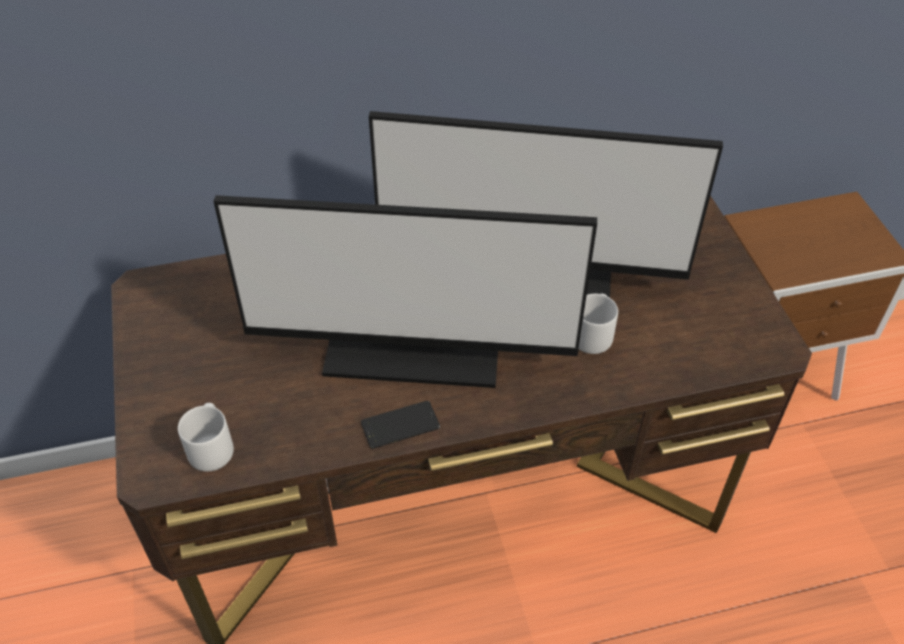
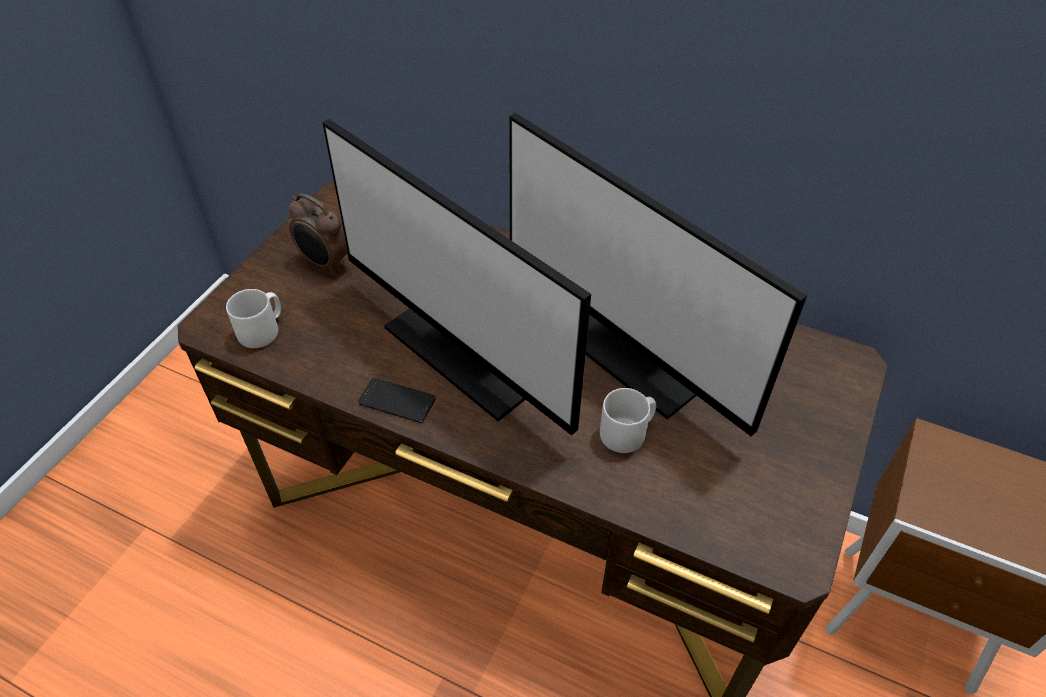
camera: 40 degrees right, 0 degrees up
(200, 356) = (324, 263): none -> alarm clock

